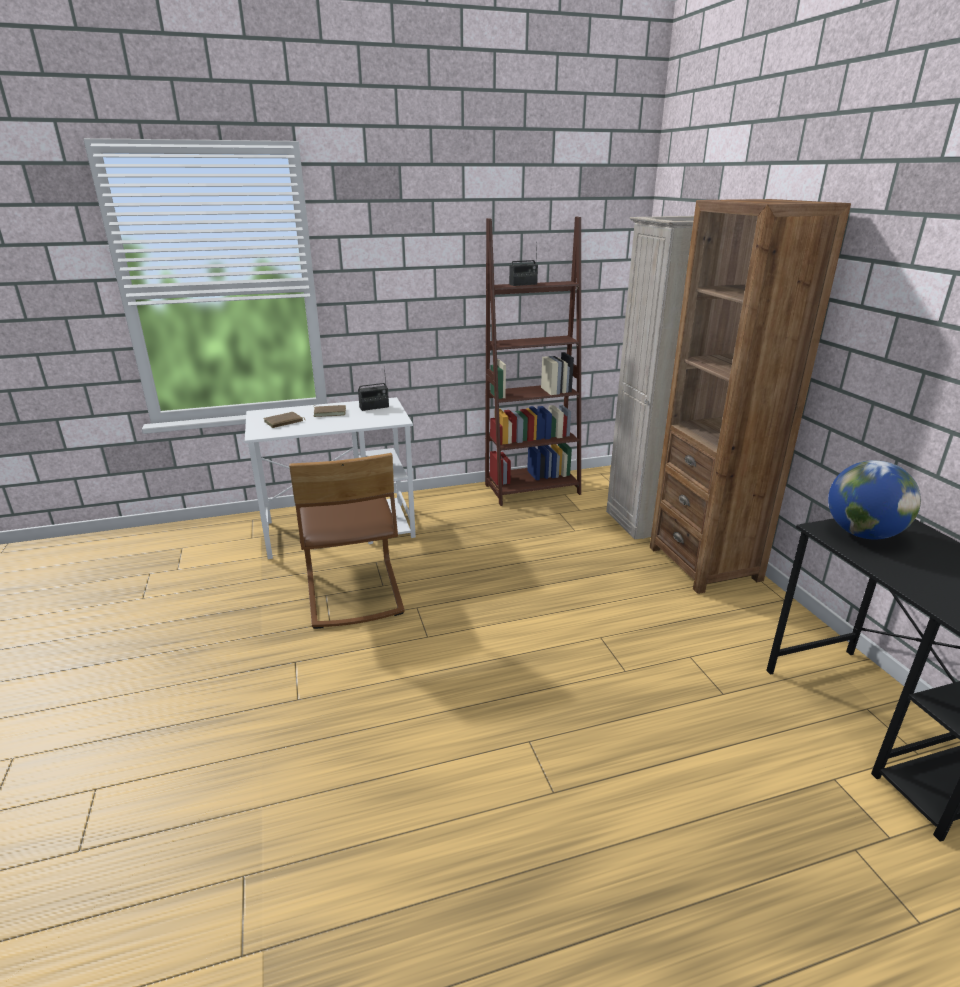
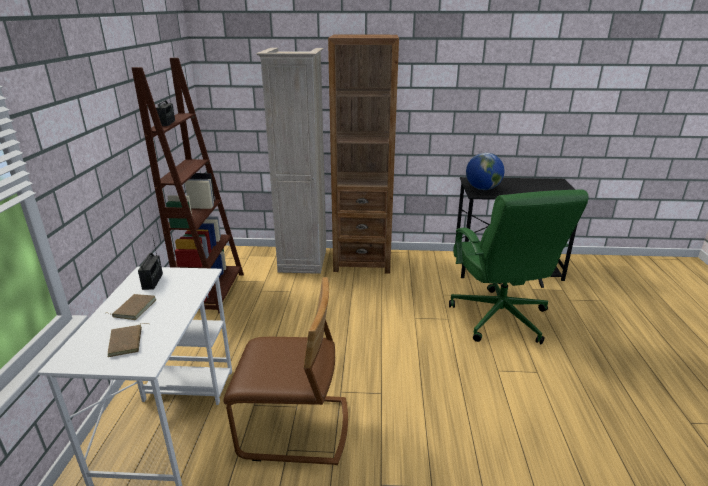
camera: 70 degrees left, 0 degrees up
(683, 732) = (499, 316): none -> green office chair

